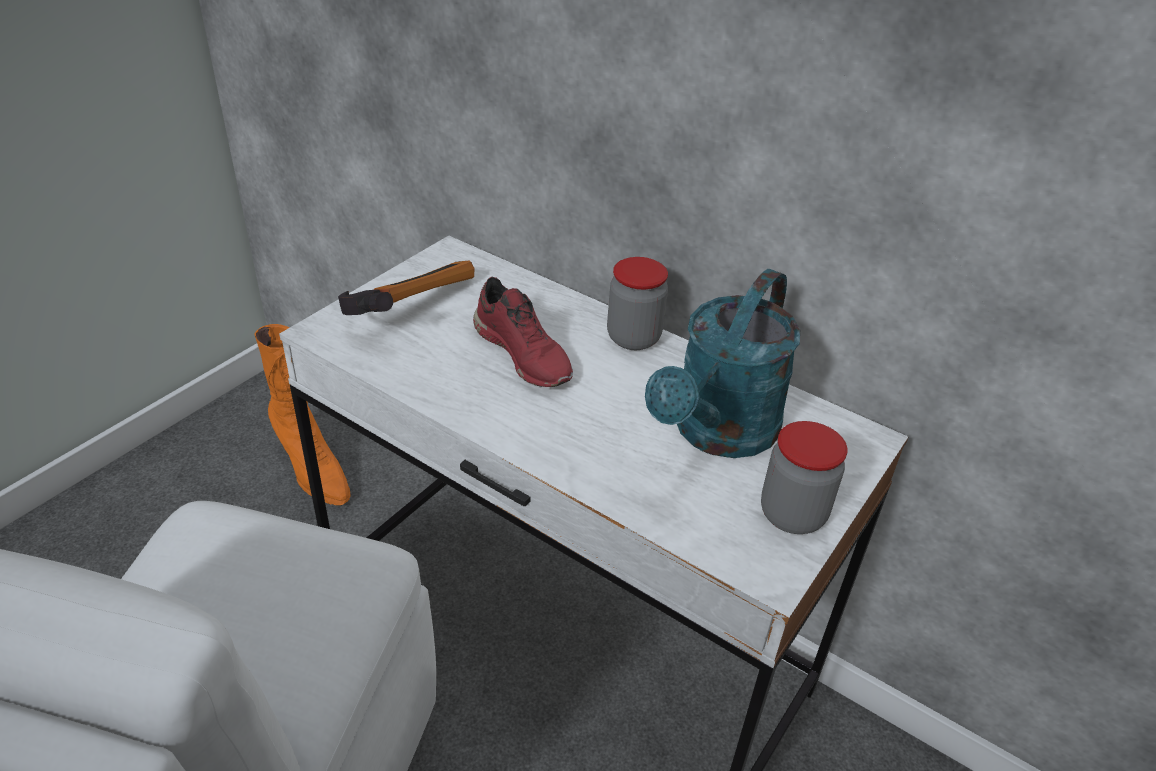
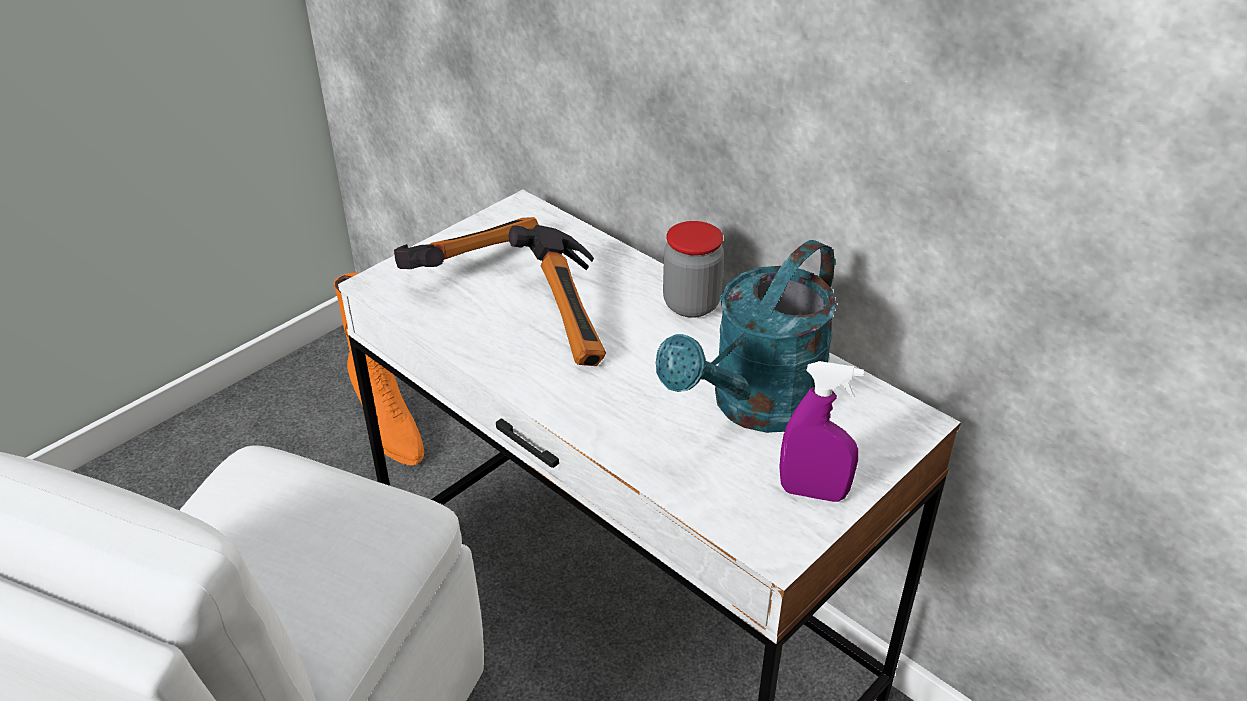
camera: 10 degrees right, 0 degrees up
(524, 354) = (575, 316): red shoe -> hammer
(792, 515) = (813, 492): jar -> purple spray bottle

